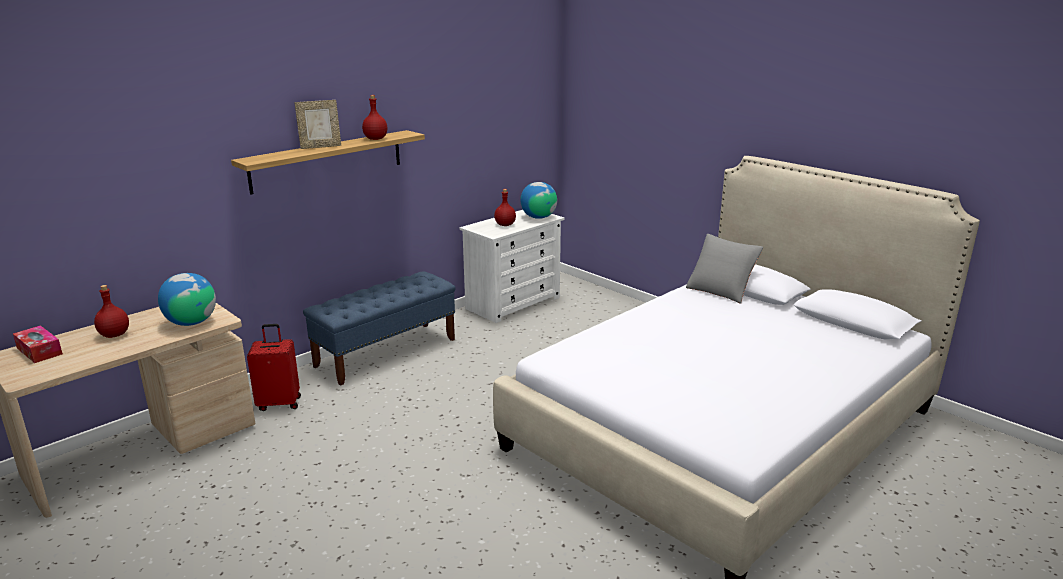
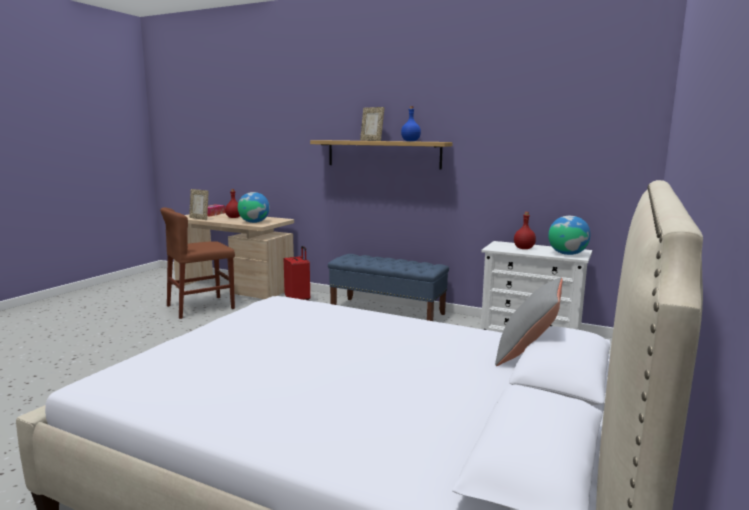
camera: 70 degrees right, 10 degrees down
(77, 364) = (199, 218): none -> picture frame
(210, 490) = (200, 307): none -> brown chair
(376, 139) = (410, 141): red bottle -> blue bottle

